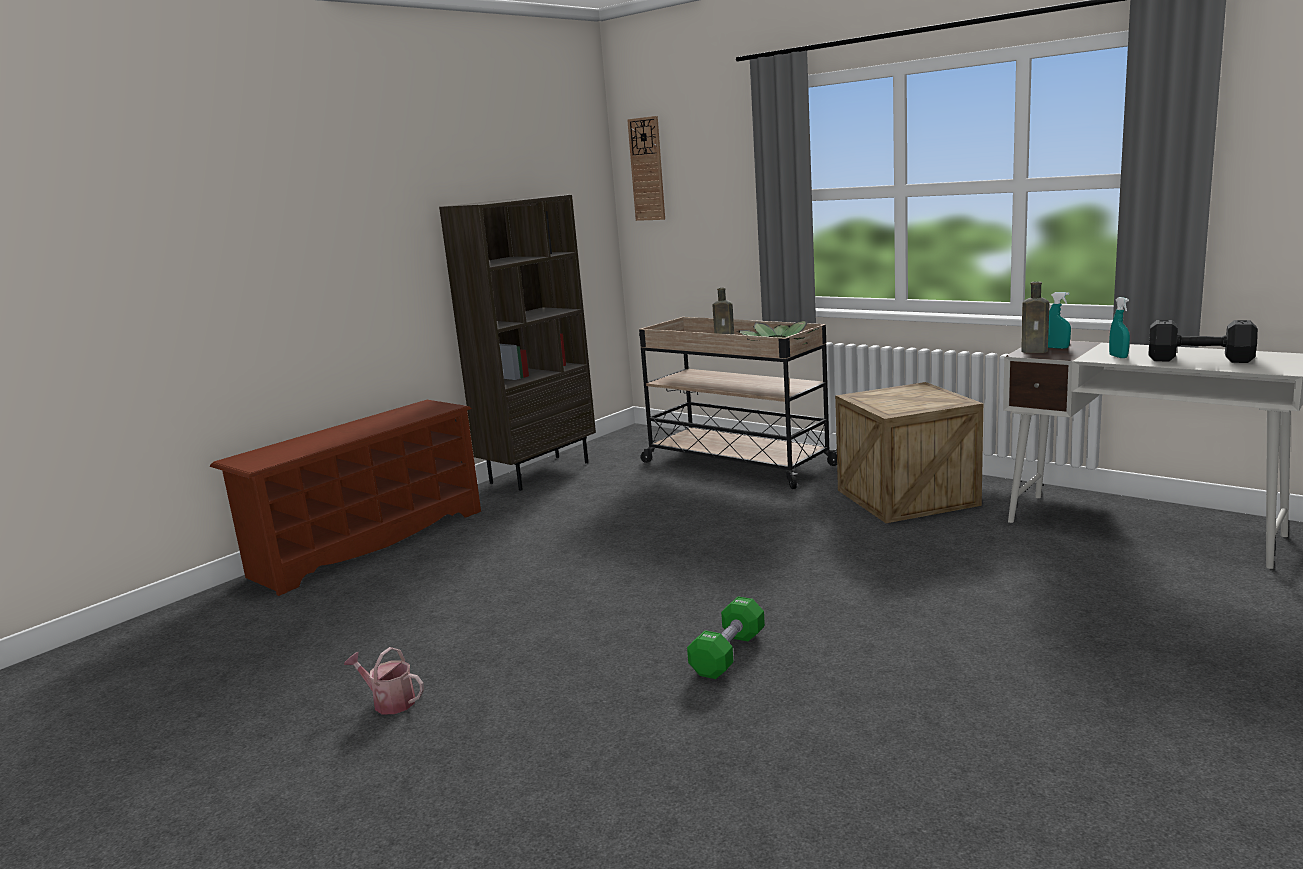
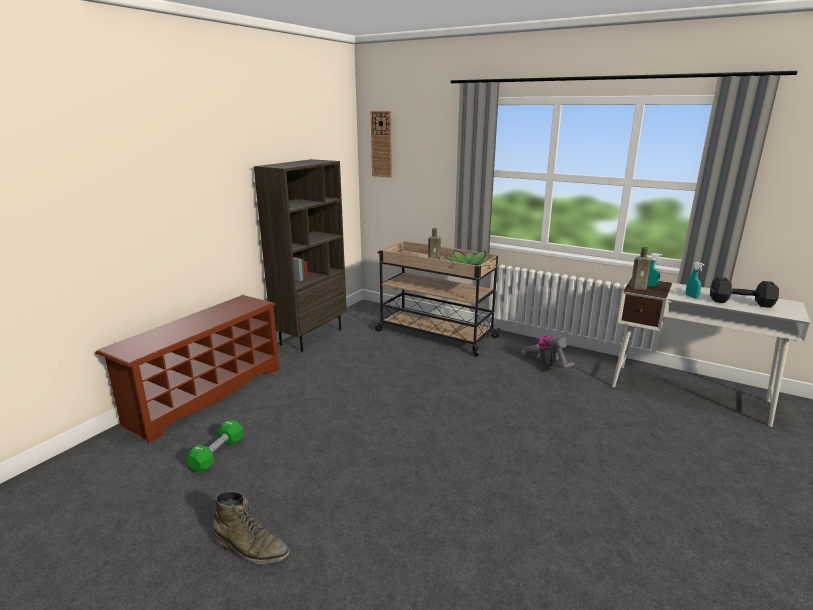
camera: 10 degrees left, 5 degrees up
(389, 702) = (251, 547): watering can -> green boot
(728, 654) = (476, 498): green dumbbell -> green dumbbell (217, 454)
(907, 497) = (546, 365): crate -> vacuum cleaner

